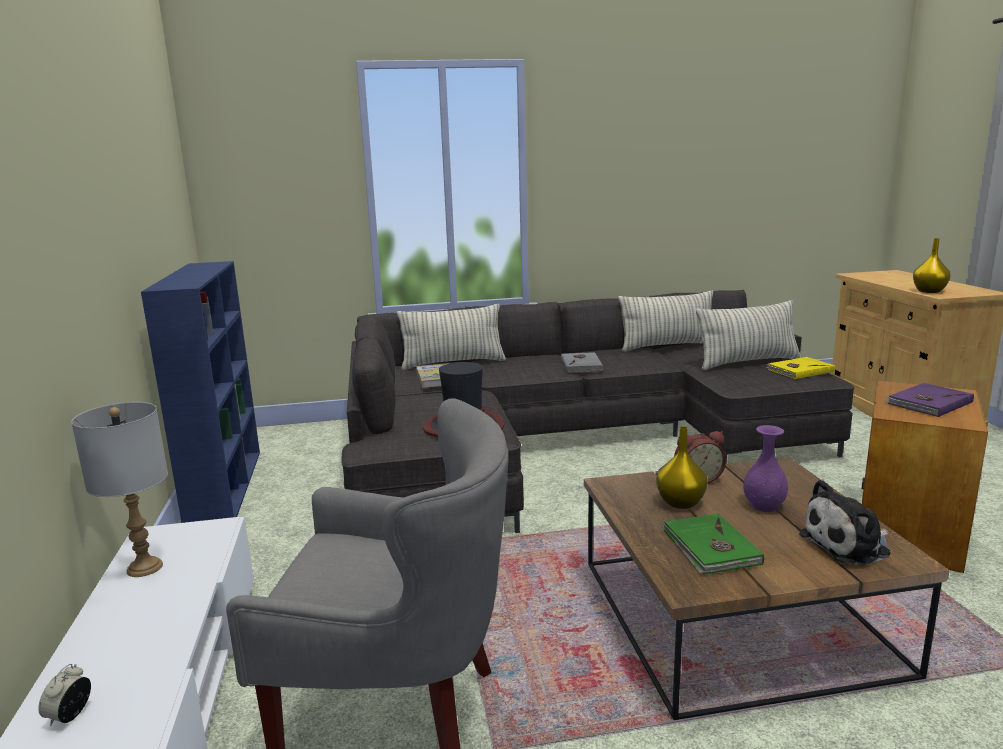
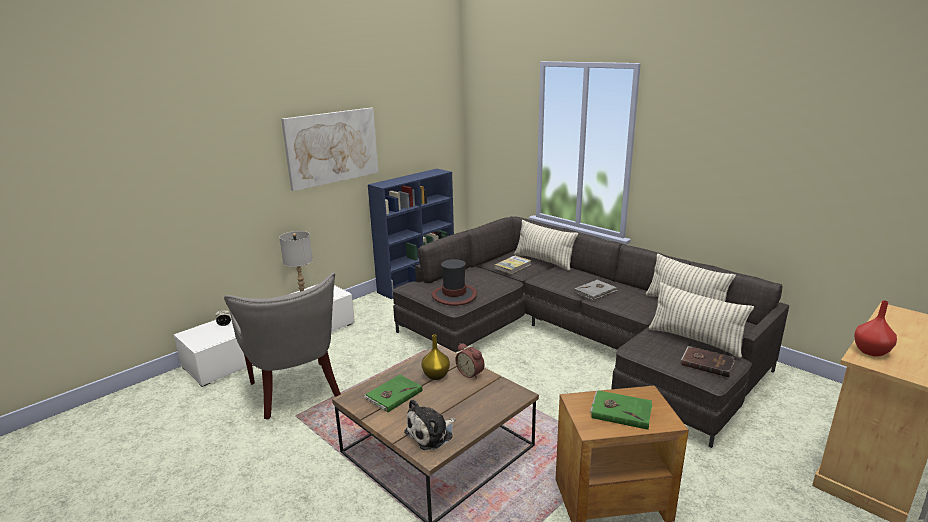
camera: 55 degrees right, 5 degrees up
(86, 202) = (332, 147): none -> picture
(764, 506) = (455, 400): purple vase -> none
(799, 370) = (707, 363): yellow book -> brown book
(849, 545) = (431, 434): plush toy -> plush toy turned 75 degrees counterclockwise
(928, 403) = (621, 411): purple book -> green book
(929, 291) = (872, 352): yellow vase -> red vase

